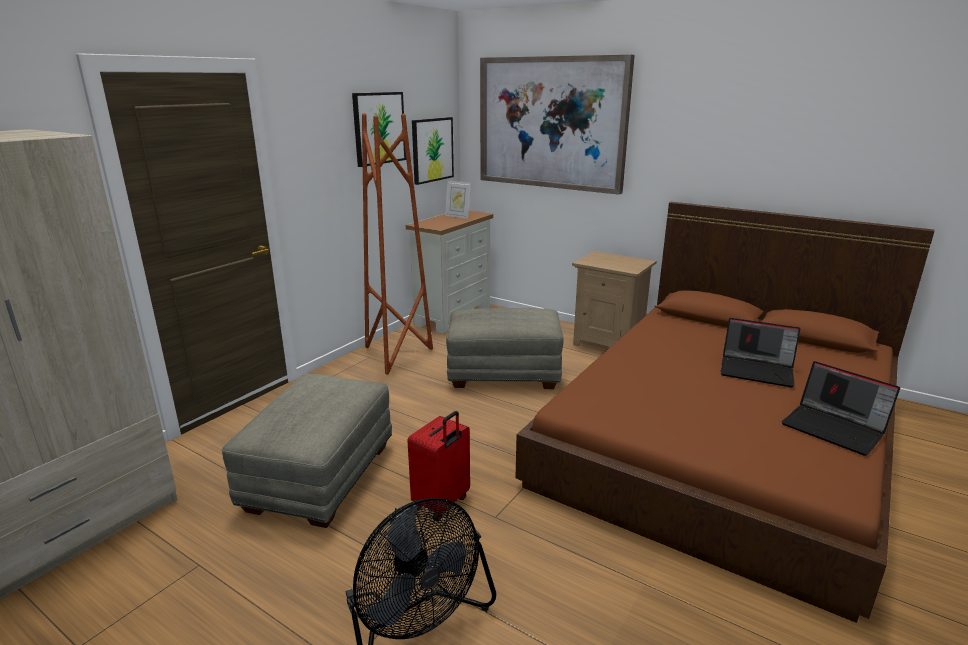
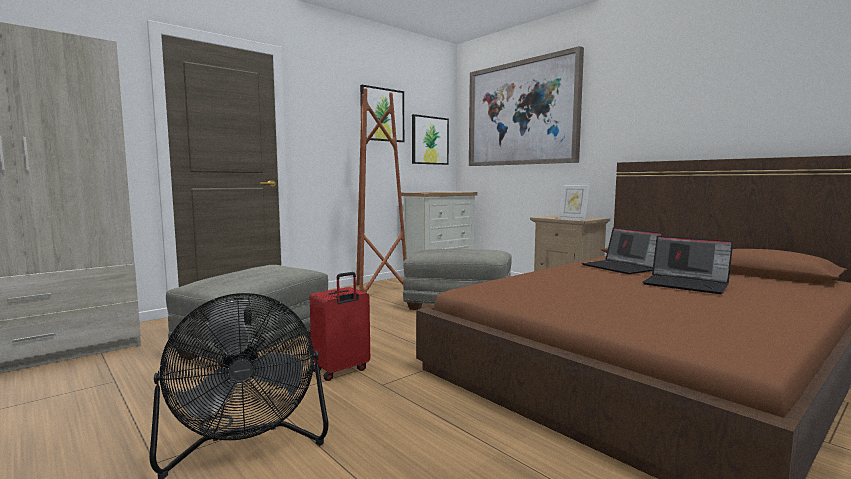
camera: 15 degrees right, 15 degrees down
(458, 216) = (447, 191): picture frame -> picture frame (573, 219)
(835, 428) = (759, 319): laptop -> laptop (621, 268)

